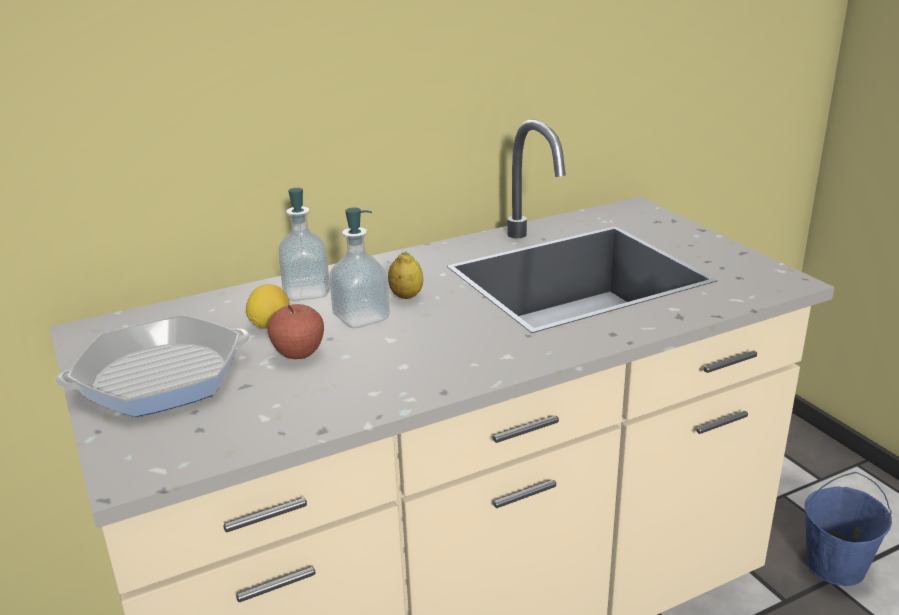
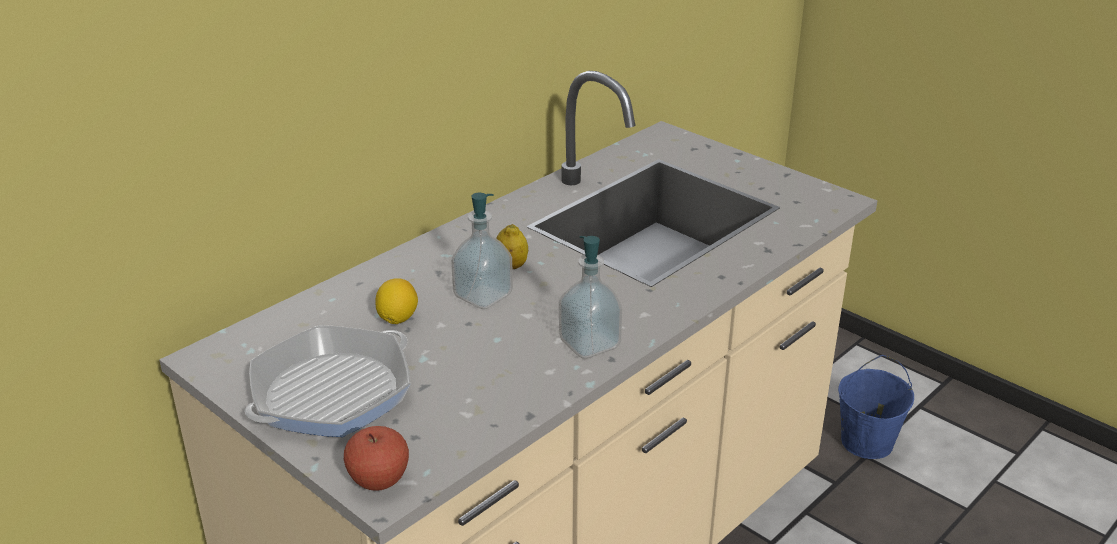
camera: 20 degrees left, 5 degrees up
(298, 353) = (450, 344): apple -> apple (379, 480)
(306, 292) = (407, 276): soap dispenser -> soap dispenser (589, 344)

